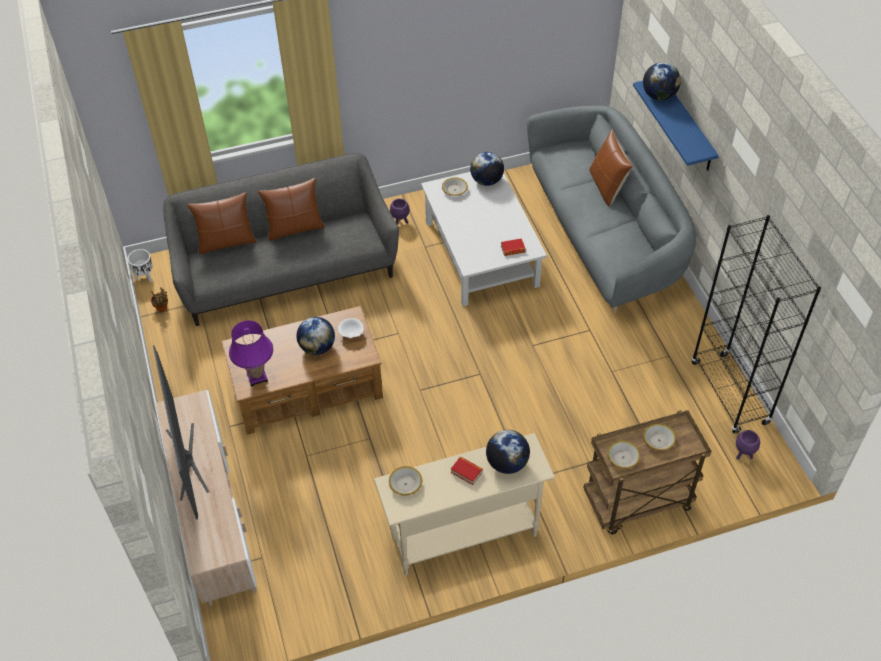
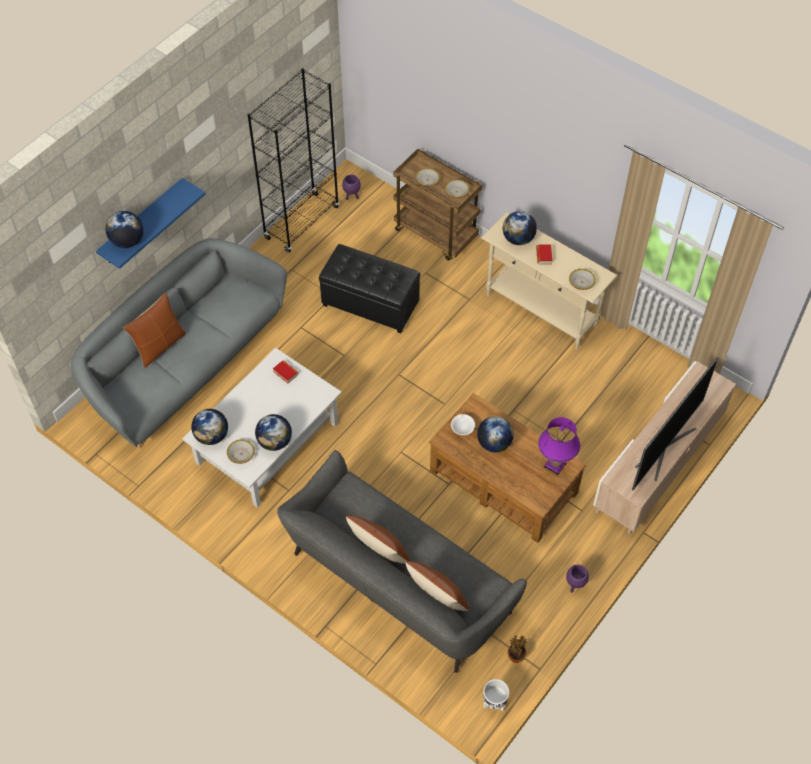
camera: 125 degrees left, 5 degrees up
(400, 222) = (271, 528): purple planter -> purple planter (574, 585)
(448, 213) = (275, 441): none -> globe
(581, 396) = (370, 303): none -> black ottoman

